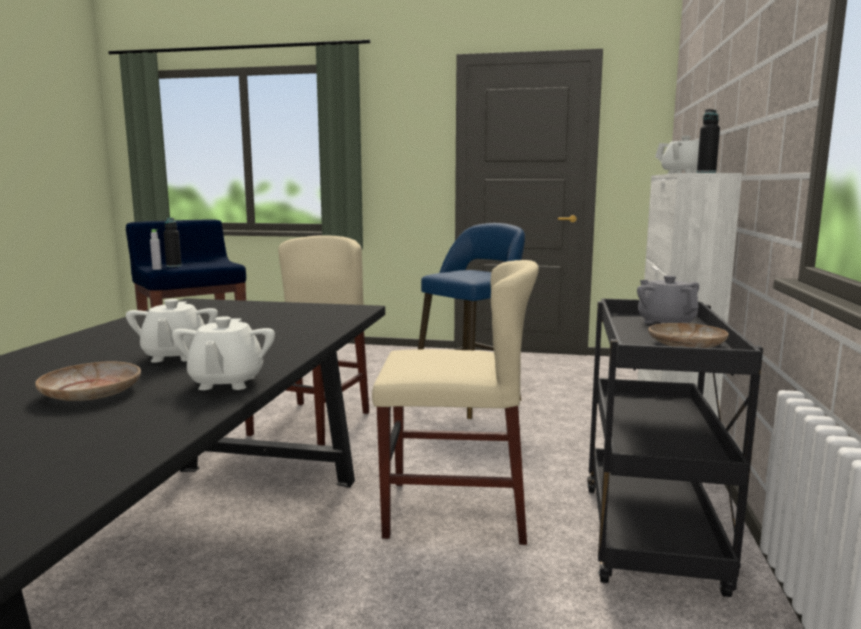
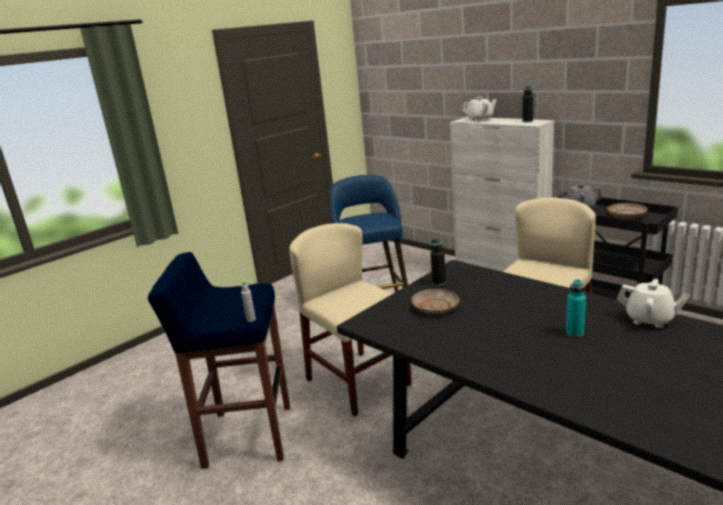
camera: 55 degrees left, 10 degrees up
(92, 393) = (660, 359): beige plate -> beige plate (435, 307)
(174, 266) = (241, 311): black bottle -> black bottle (439, 283)
(175, 356) = (575, 333): white teapot -> turquoise bottle

